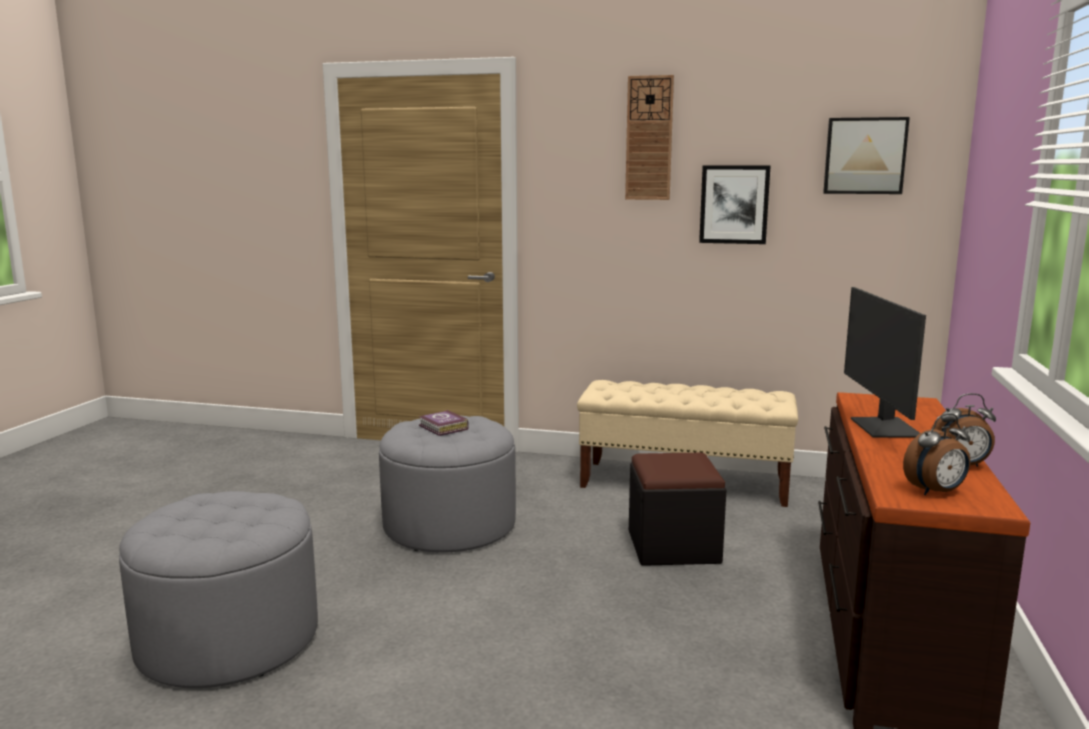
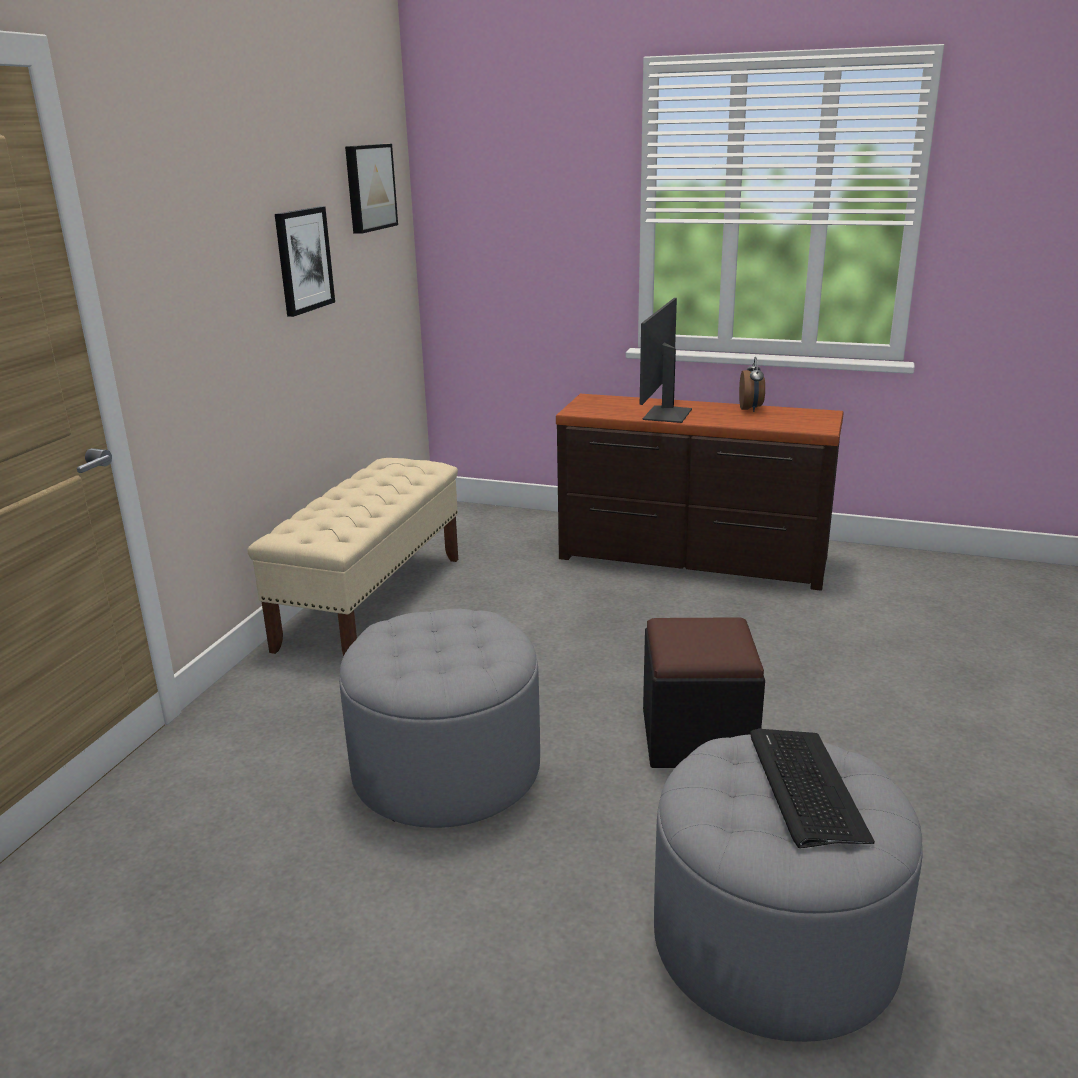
camera: 85 degrees left, 10 degrees up
(220, 521) = (805, 787): none -> keyboard
(443, 428) = (429, 647): book -> none
(649, 138) = (225, 181): wall clock -> none
(673, 547) = (538, 623): black ottoman -> black ottoman (697, 737)
(883, 428) = (665, 414): monitor -> monitor turned 105 degrees clockwise
(936, 492) = (806, 420): alarm clock -> none

